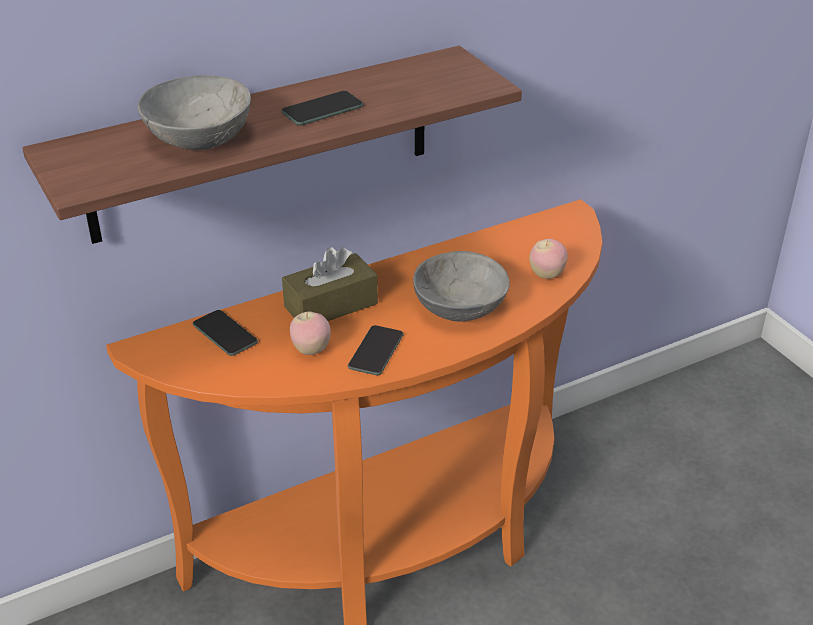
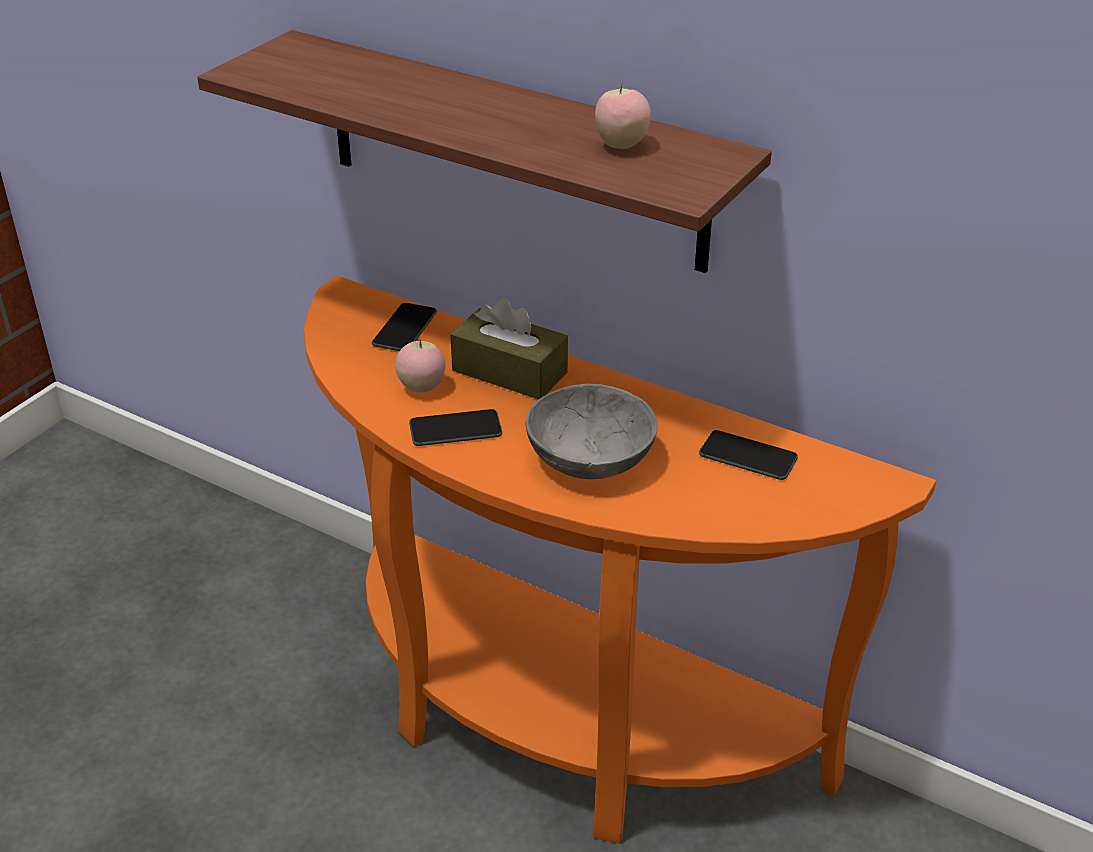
camera: 60 degrees right, 0 degrees up
(200, 136) = (383, 88): grey bowl -> none
(322, 109) = (506, 124): phone -> phone (748, 456)
(547, 275) = (723, 504): apple -> apple (621, 146)

